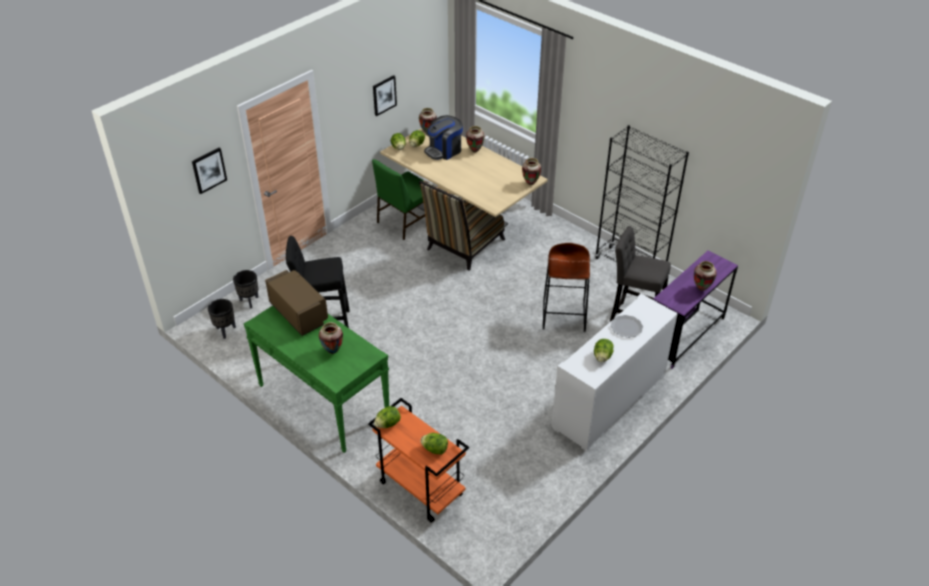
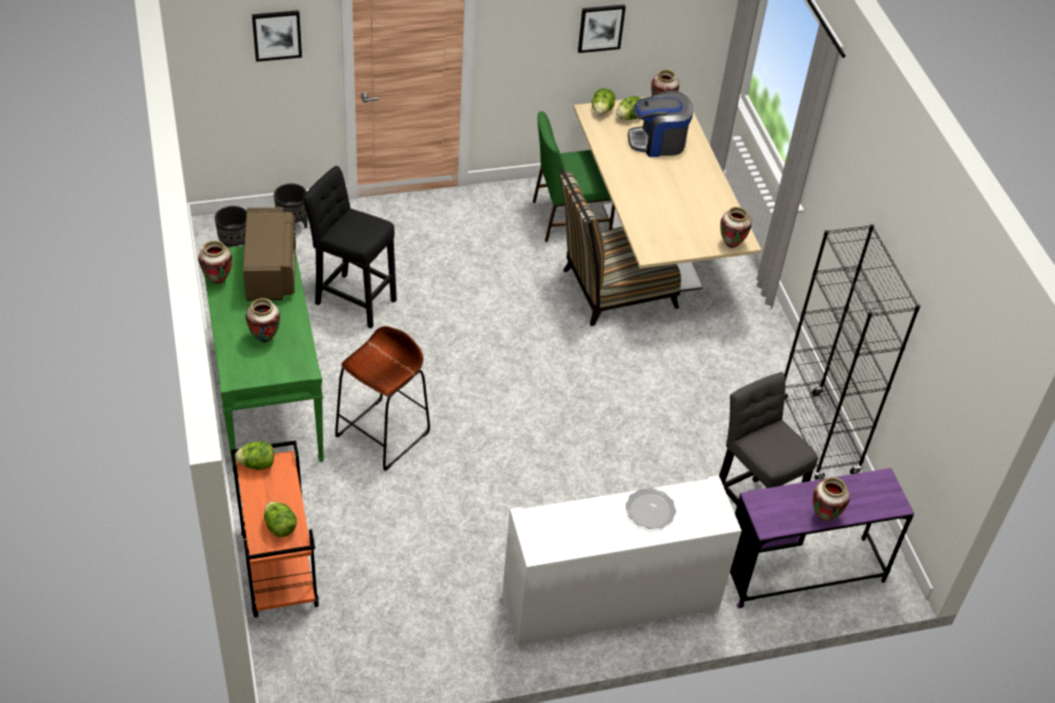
camera: 30 degrees right, 5 degrees up
(475, 150) = (700, 161): vase -> vase (218, 280)
(564, 316) = (659, 454): brown stool -> brown stool (383, 434)
(602, 357) = (578, 531): lettuce -> none

